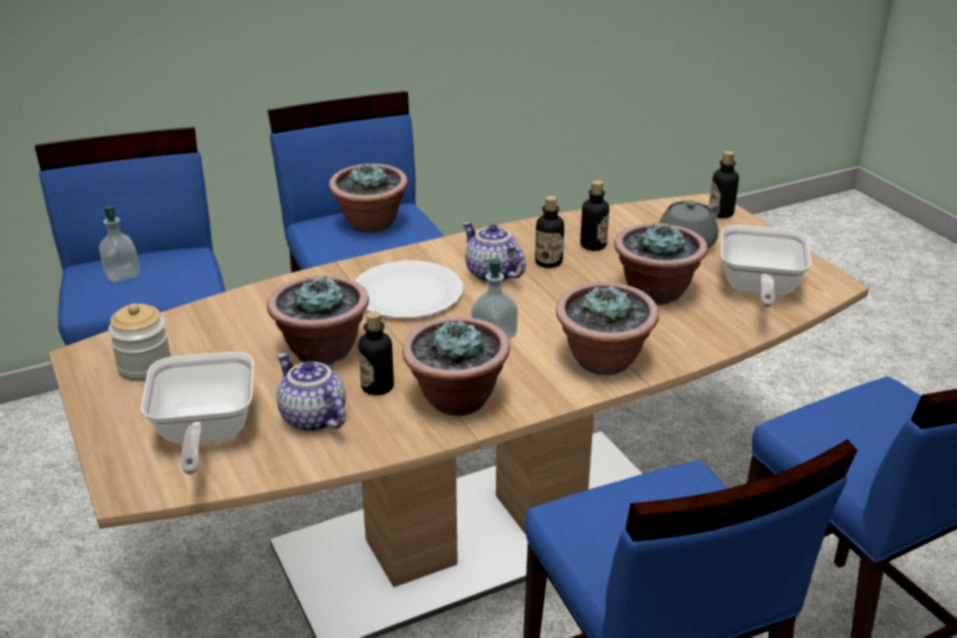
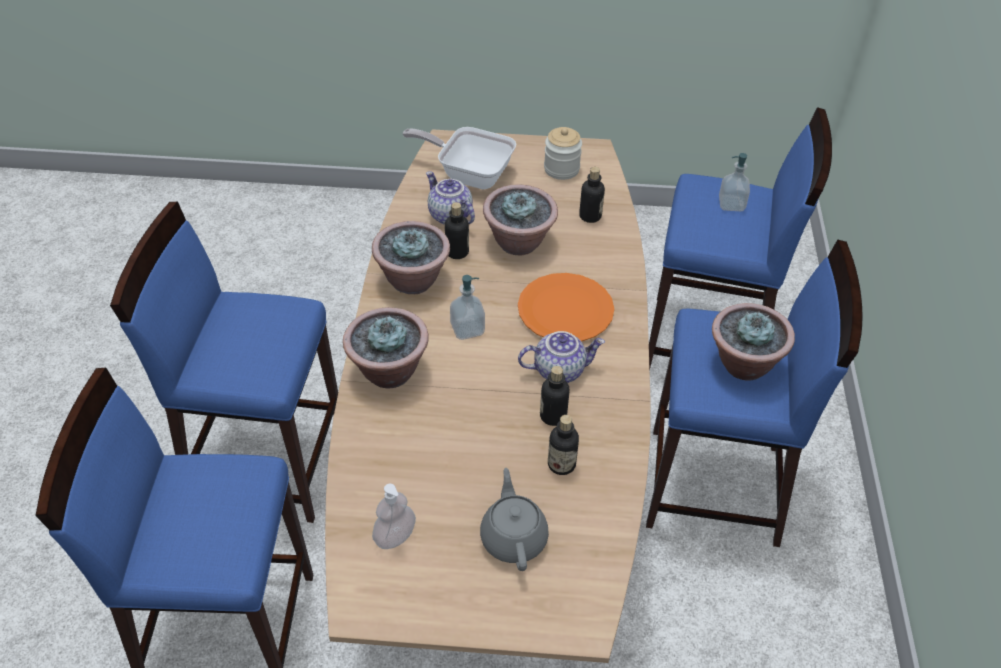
camera: 120 degrees right, 15 degrees up
(311, 418) = (449, 216): teapot -> teapot turned 120 degrees counterclockwise
(407, 293) = (565, 309): white plate -> orange plate
(655, 292) = (451, 459): potted plant -> none
(721, 213) = (555, 619): bottle -> bottle (590, 216)
(758, 290) = (395, 536): frying pan -> soap dispenser

